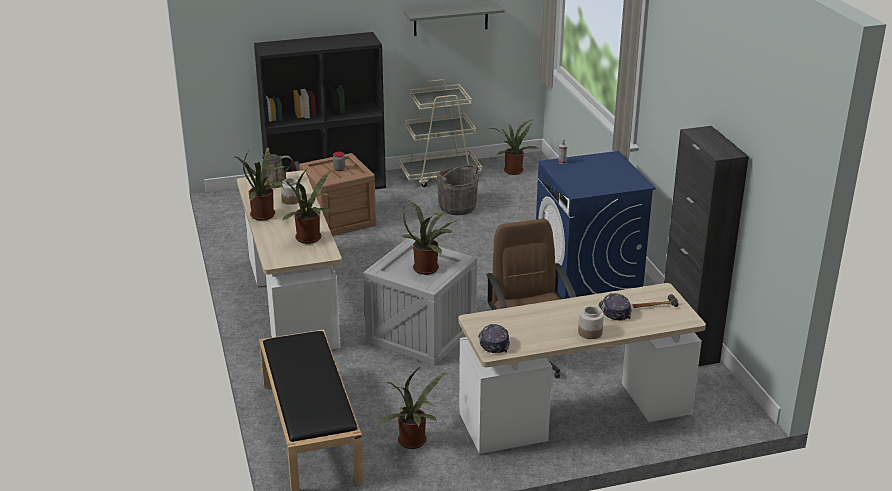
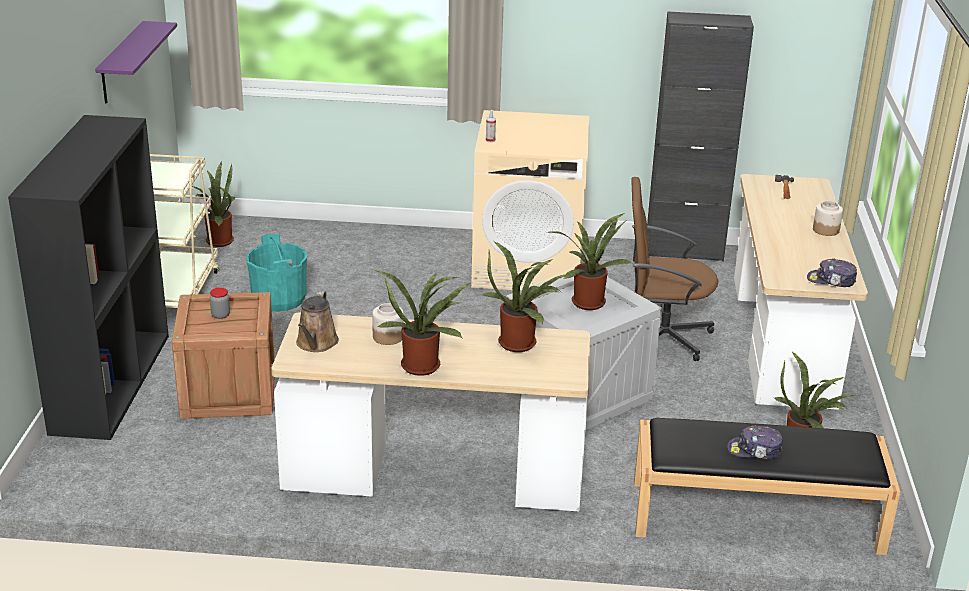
camera: 70 degrees left, 0 degrees up
(450, 19) = (122, 63): grey shelf -> purple shelf
(457, 207) = (279, 299): grey bucket -> turquoise bucket
(587, 282) = (528, 267): blue washing machine -> beige washing machine
(614, 311) = (788, 210): cap -> cap (754, 450)

